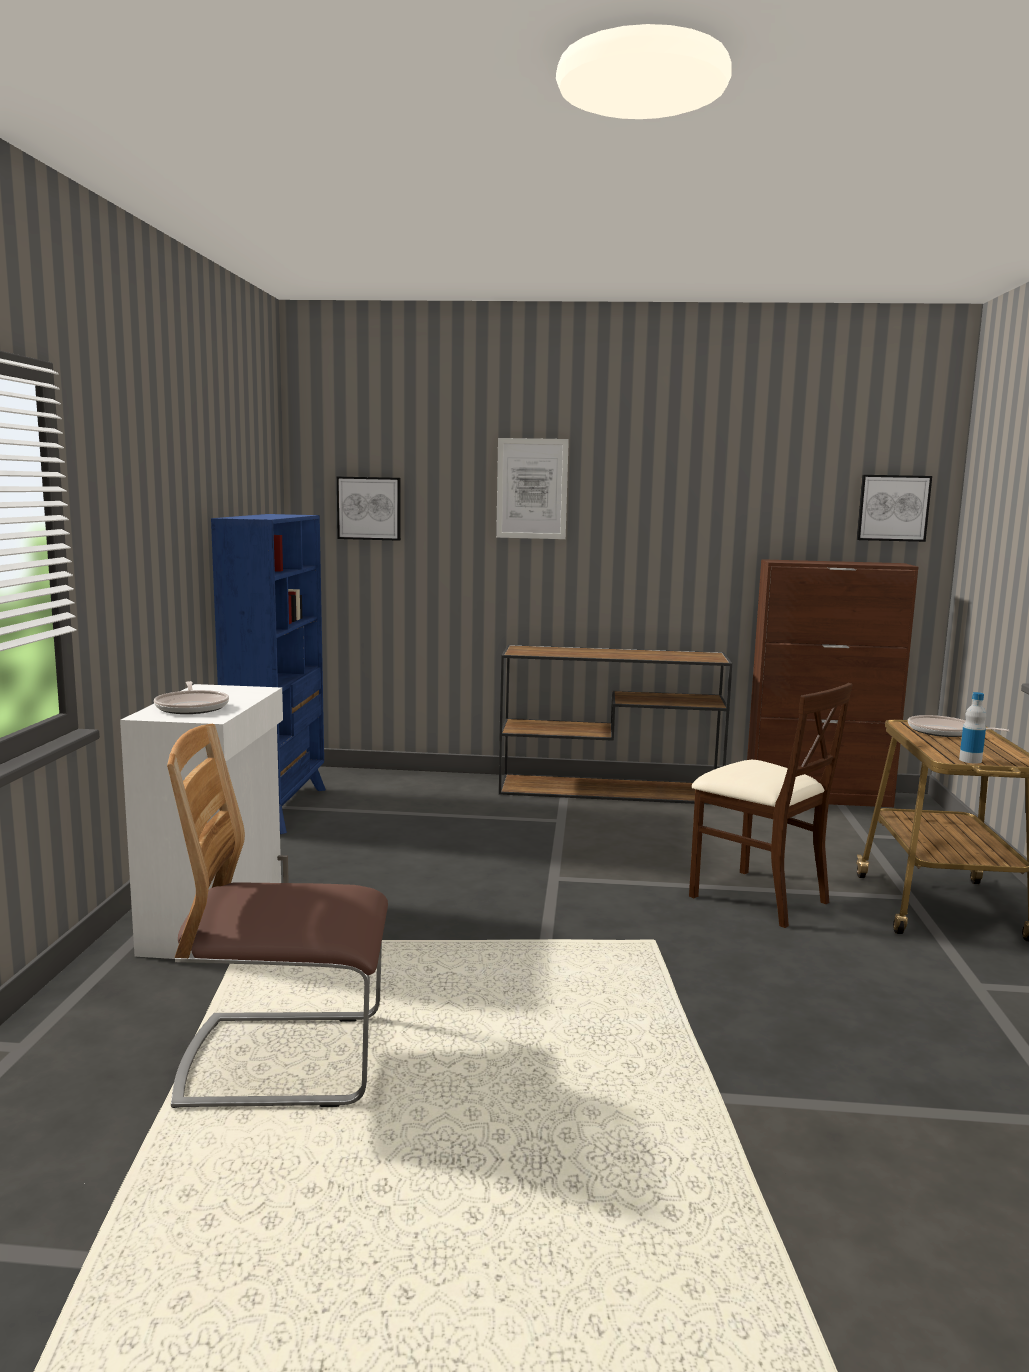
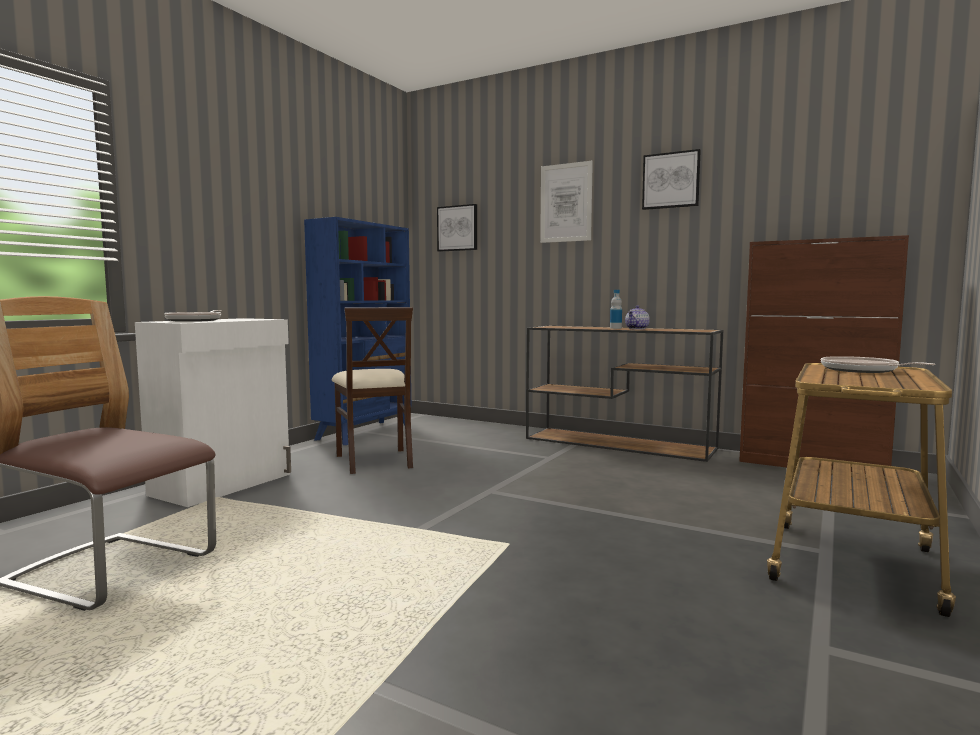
camera: 25 degrees right, 5 degrees down
(636, 655) = (637, 329): none -> teapot
(758, 897) = (653, 528): beige chair -> beige chair (375, 461)
(893, 508) = (891, 187): picture -> picture (671, 180)
(970, 760) = (848, 383): bottle -> bottle (615, 328)

